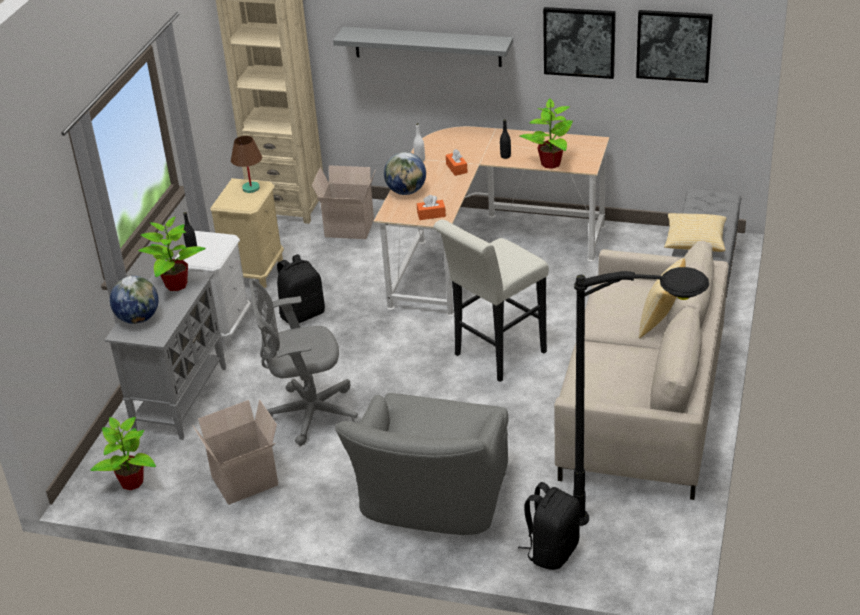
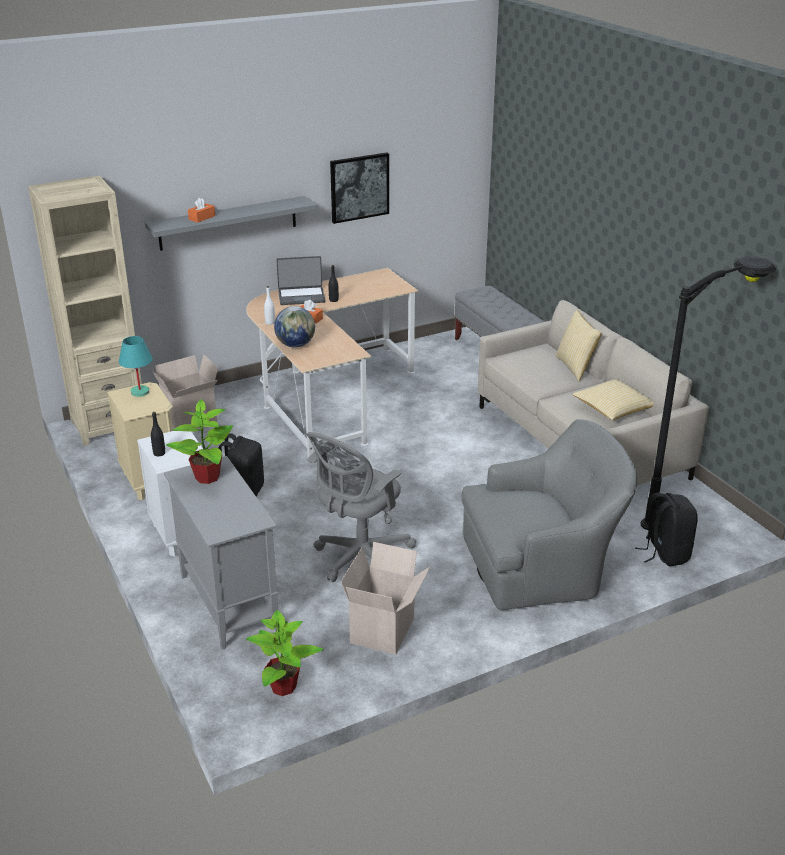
camera: 45 degrees left, 5 degrees down
(138, 319) = (215, 516): globe -> none
(251, 188) = (140, 392): brown table lamp -> turquoise table lamp
(431, 215) = (342, 352): orange tissue box -> orange tissue box (202, 218)
(431, 501) = (542, 566): grey armchair -> grey armchair turned 75 degrees counterclockwise
(484, 141) = (301, 296): none -> laptop
(495, 356) = (439, 456): white stool -> none
(550, 164) = (375, 294): potted plant -> none
(674, 45) = (431, 173): picture -> none
(695, 242) = (512, 319): pillow -> pillow (612, 410)

